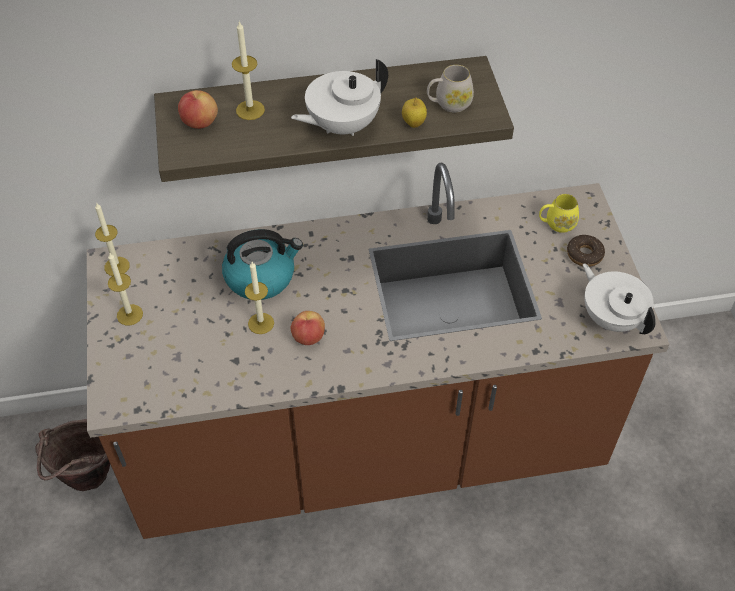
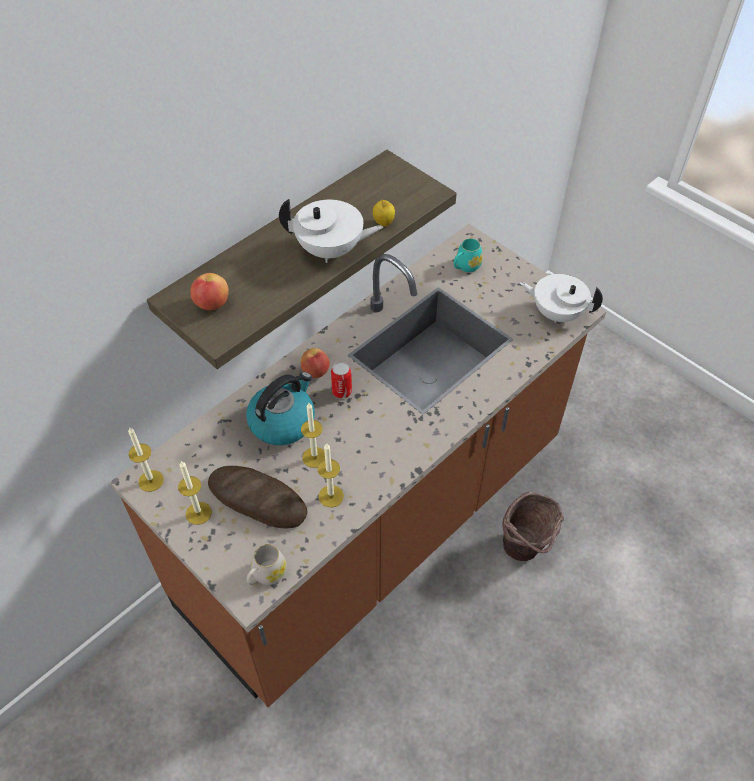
camera: 35 degrees left, 0 degrees up
(87, 482) = (172, 697): brown bucket -> brown bucket (524, 551)
(183, 332) = (257, 500): none -> bread
(250, 110) = (244, 273): candle -> candle (331, 496)
(308, 337) = (361, 446): apple -> apple (315, 372)
(334, 279) = (342, 391): none -> can
(342, 125) = (330, 250): white teapot -> white teapot turned 105 degrees counterclockwise
(448, 104) = (395, 197): white mug -> white mug (266, 575)
(556, 224) = (465, 266): yellow mug -> turquoise mug
(584, 254) = (502, 279): donut -> none

